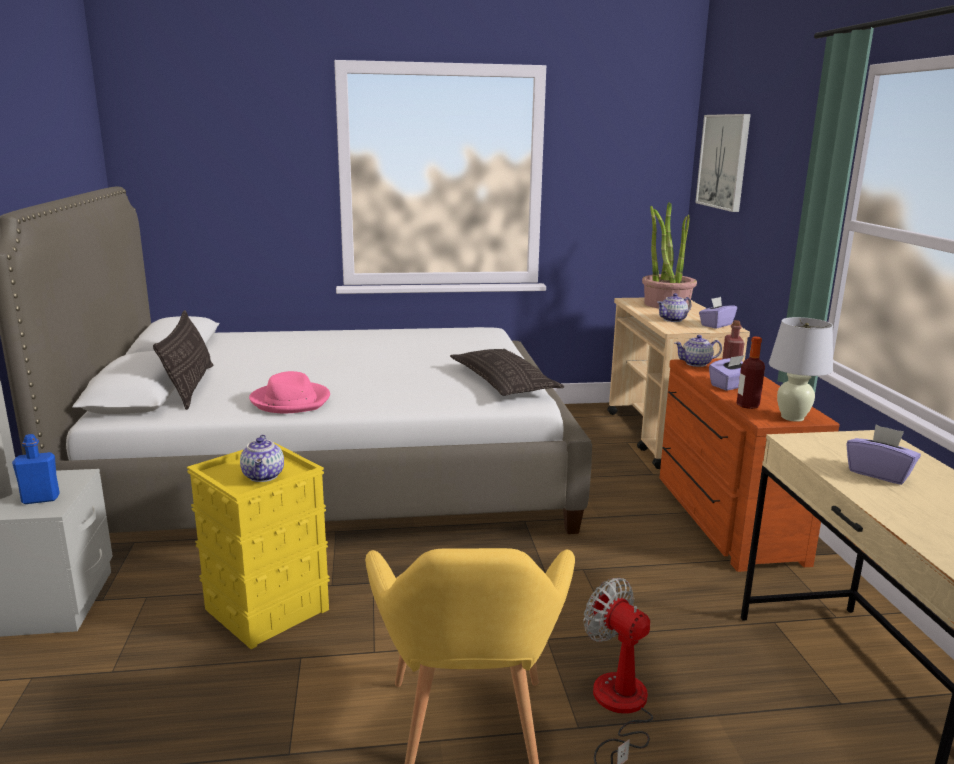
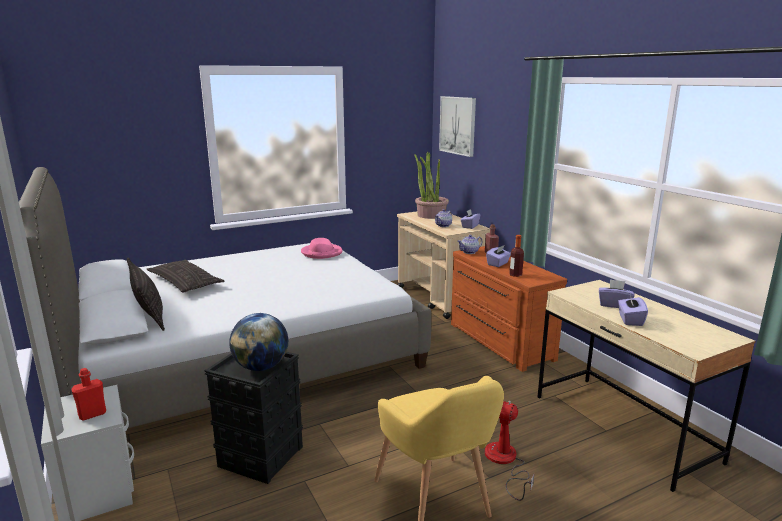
camera: 20 degrees left, 0 degrees up
(40, 499) = (92, 414): blue bottle -> red bottle
(264, 476) = (261, 367): teapot -> globe
(267, 608) = (260, 456): yellow storage box -> black storage box
(291, 401) = (234, 313): pink hat -> pink hat (321, 253)
(503, 381) = (362, 279): pillow -> pillow (185, 282)
(792, 417) = (542, 279): white table lamp -> none
(890, 503) = (630, 320): none -> purple tissue box

